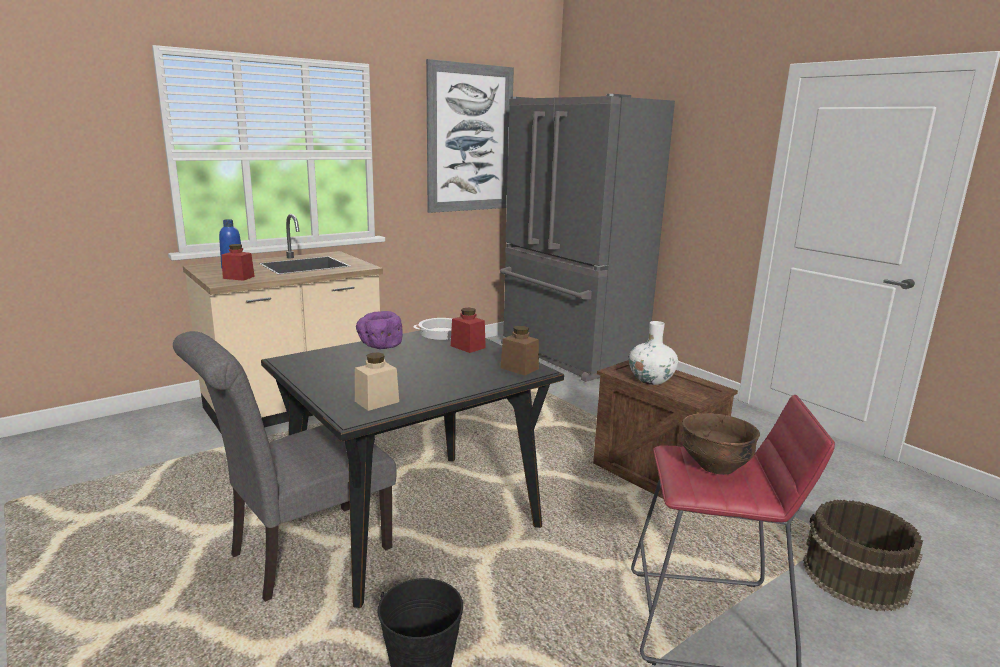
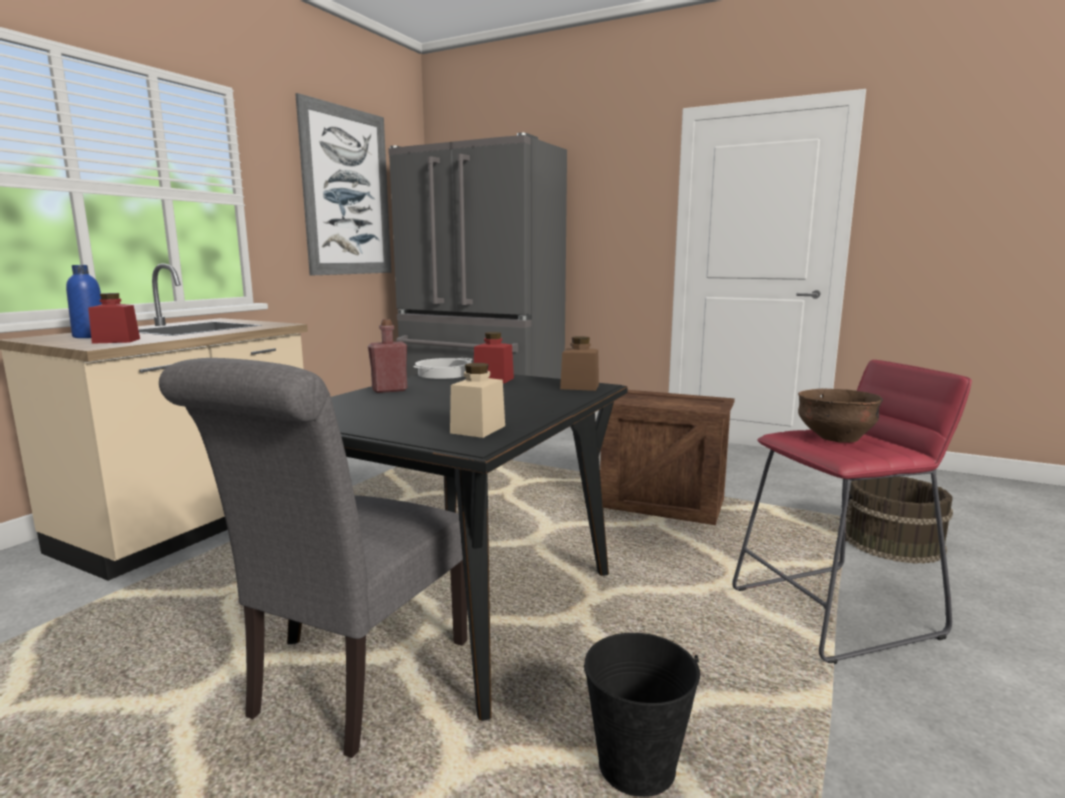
camera: 25 degrees left, 5 degrees down
(379, 346) = (389, 390): purple bowl -> red bottle
(651, 379) = (655, 401): white vase -> none

